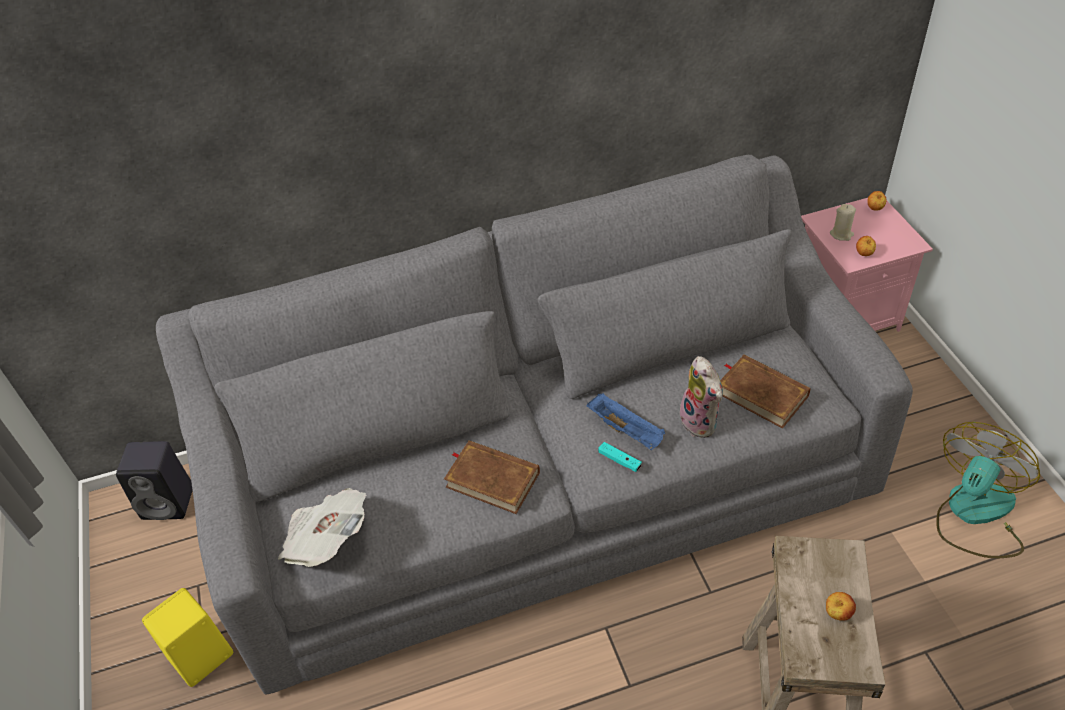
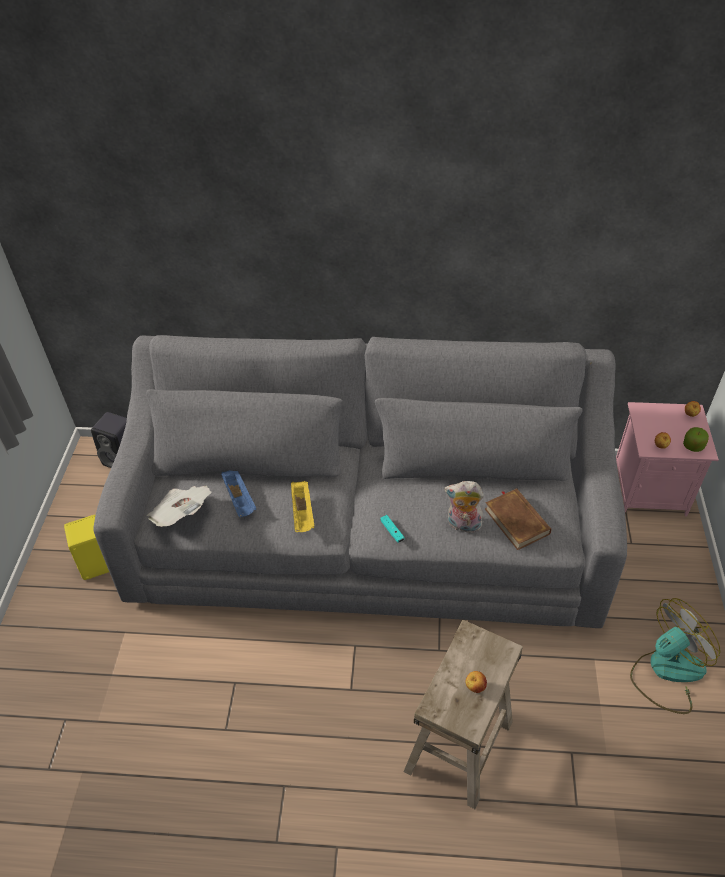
camera: 20 degrees right, 0 degrees up
(492, 479) = (303, 513): brown book -> yellow tray
(626, 430) = (408, 513): blue tray -> blue tray (240, 499)
(702, 422) = (463, 525): plush toy -> plush toy turned 105 degrees clockwise
(841, 234) = (651, 426): beige candle -> none
(898, 242) = (693, 446): none -> apple

